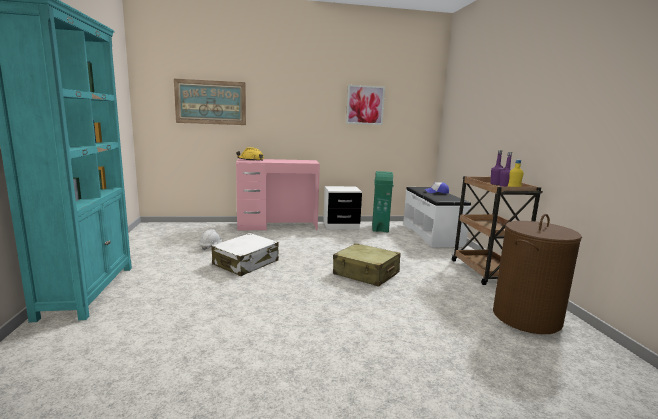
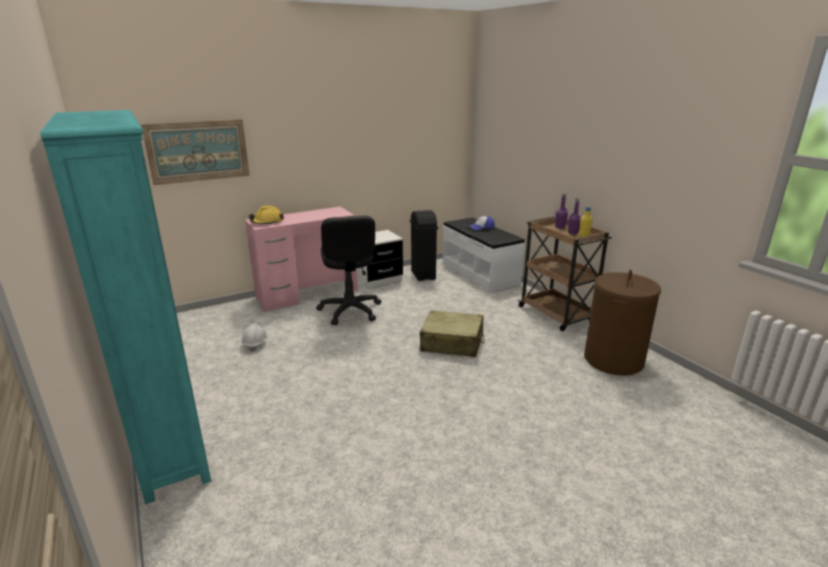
camera: 20 degrees left, 10 degrees up
(246, 263) = (318, 359): white suitcase -> none
(299, 240) = (350, 311): none -> black office chair
(365, 105) = (390, 131): picture -> none
(380, 228) = (423, 274): green trash can -> black trash can

